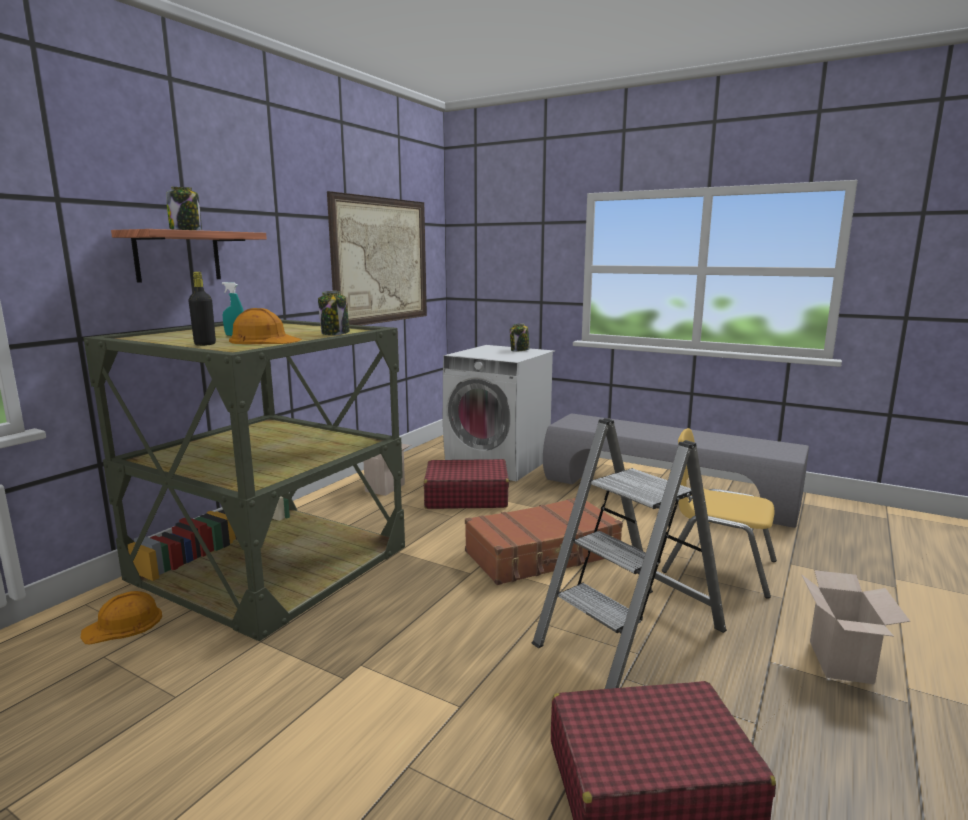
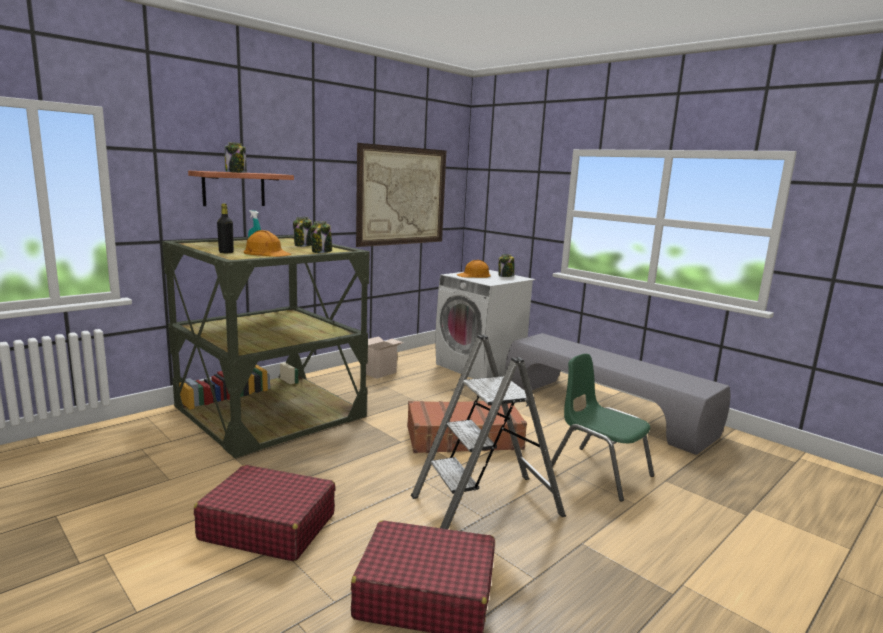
camera: 15 degrees right, 0 degrees up
(123, 624) = (161, 433): orange hard hat -> orange hard hat (474, 275)
(296, 328) = (304, 245): none -> jar
(466, 496) = (436, 388): red suitcase -> red suitcase (268, 526)
(718, 567) = (599, 472): yellow chair -> green chair
(843, 663) = (642, 557): cardboard box -> none

